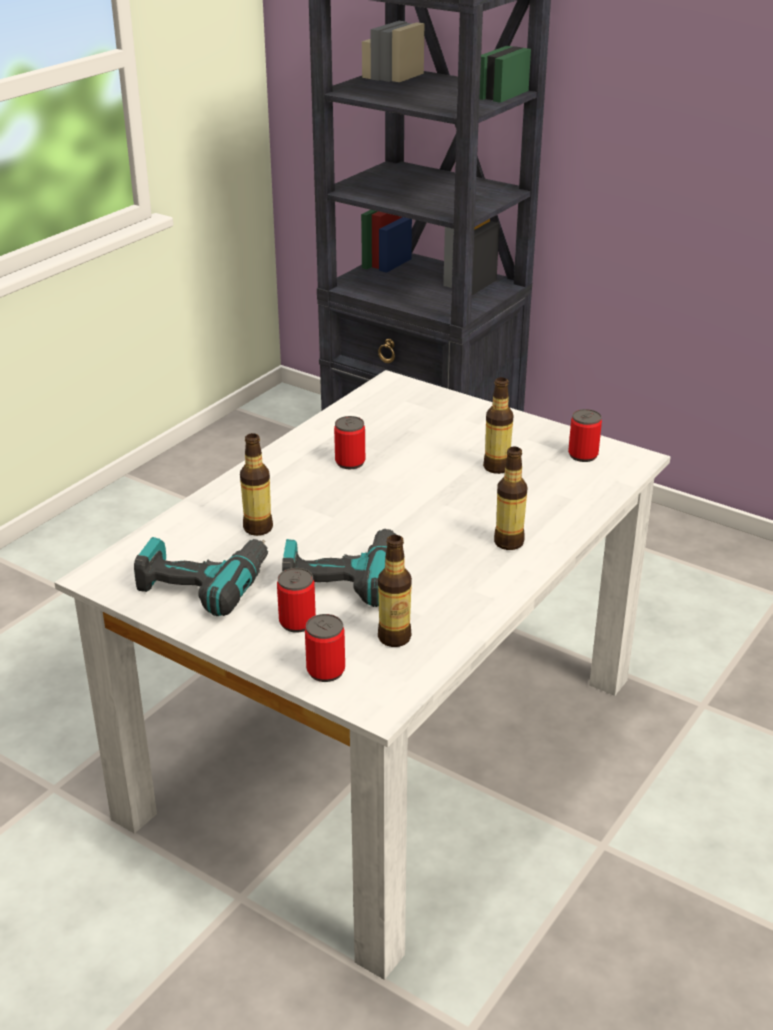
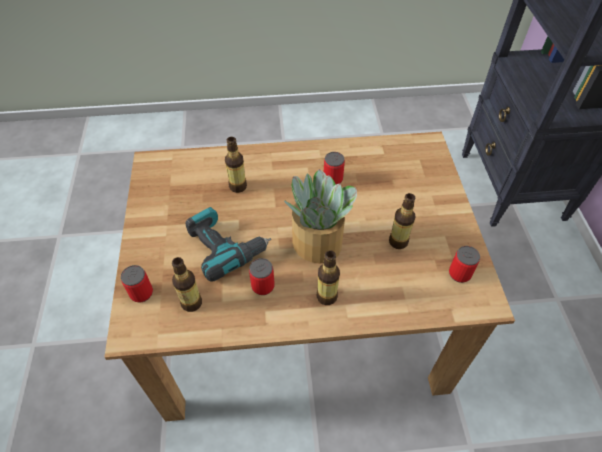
camera: 50 degrees right, 20 degrees up
(203, 583) = (175, 199): power drill -> none
(297, 622) = (172, 255): can -> can (263, 286)
(385, 742) = (302, 318): white dining table -> brown dining table
(430, 515) = (317, 244): none -> potted plant

